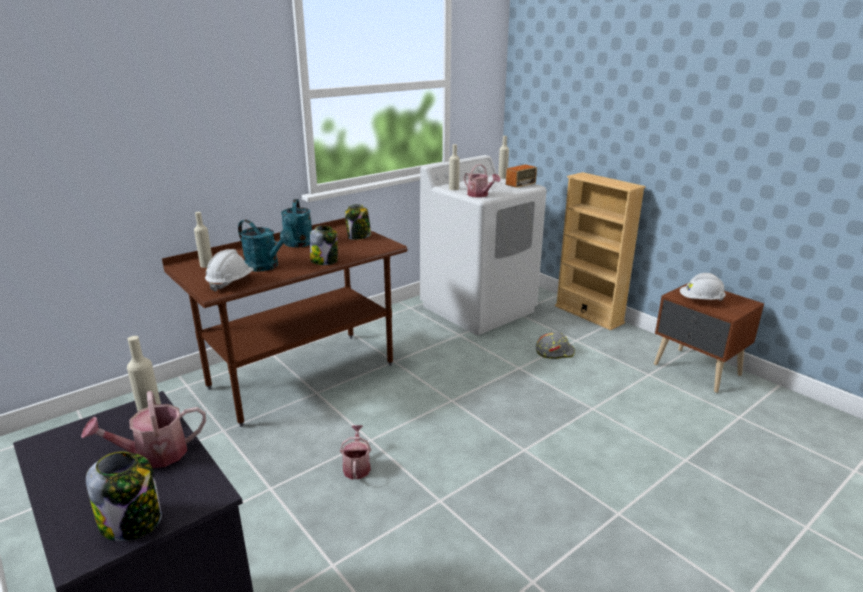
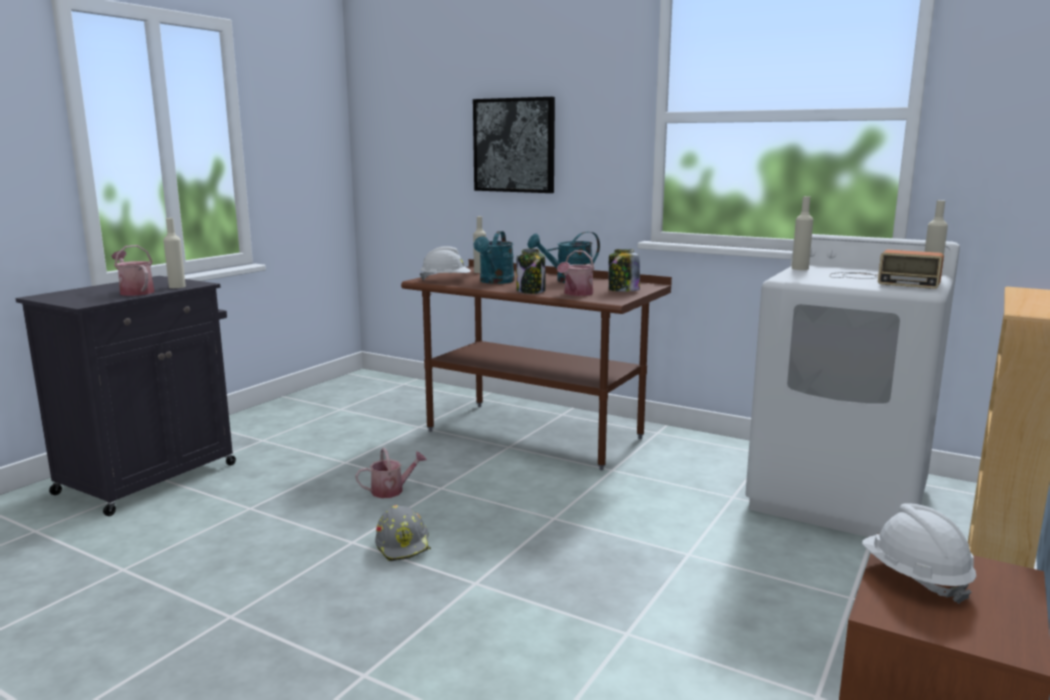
camera: 70 degrees right, 10 degrees down
(132, 522) = (64, 298): jar -> none
(165, 132) = (514, 145): none -> picture
(480, 195) = (793, 277): watering can -> watering can (576, 294)
(554, 351) = (779, 579): grey hard hat -> grey hard hat (404, 545)

